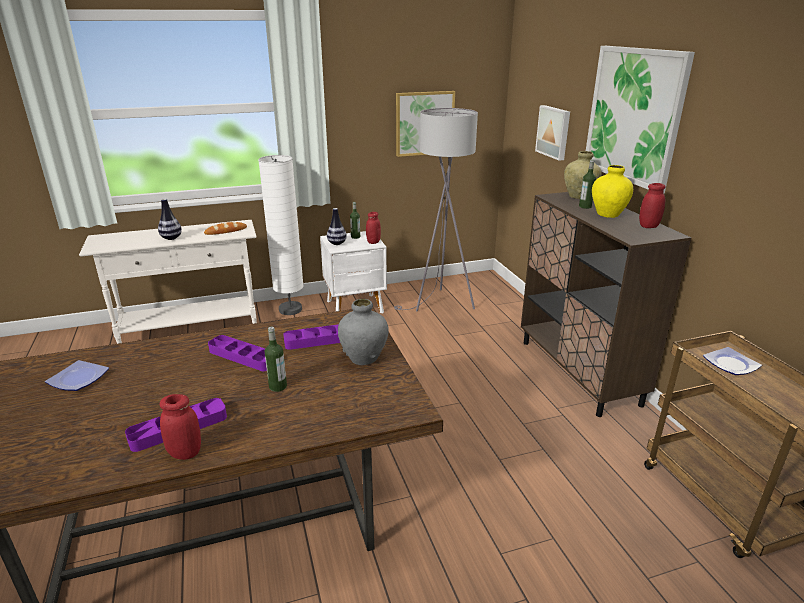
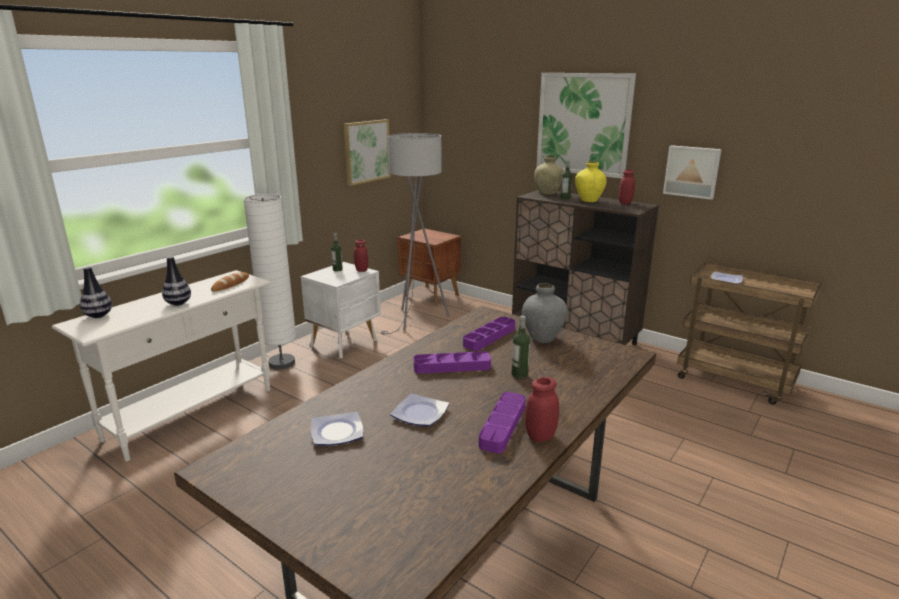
camera: 35 degrees left, 5 degrees down
(147, 389) = (420, 414): none -> plate
(337, 243) = (329, 278): vase -> vase (98, 315)
(484, 283) = (431, 296): none -> brown nightstand
(554, 132) = (492, 147): picture -> picture (692, 171)

